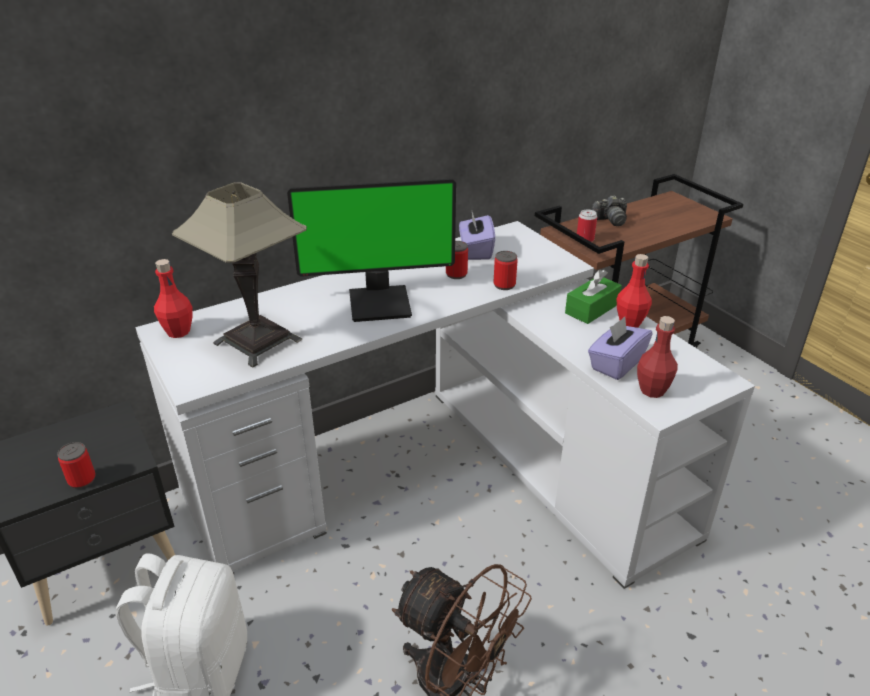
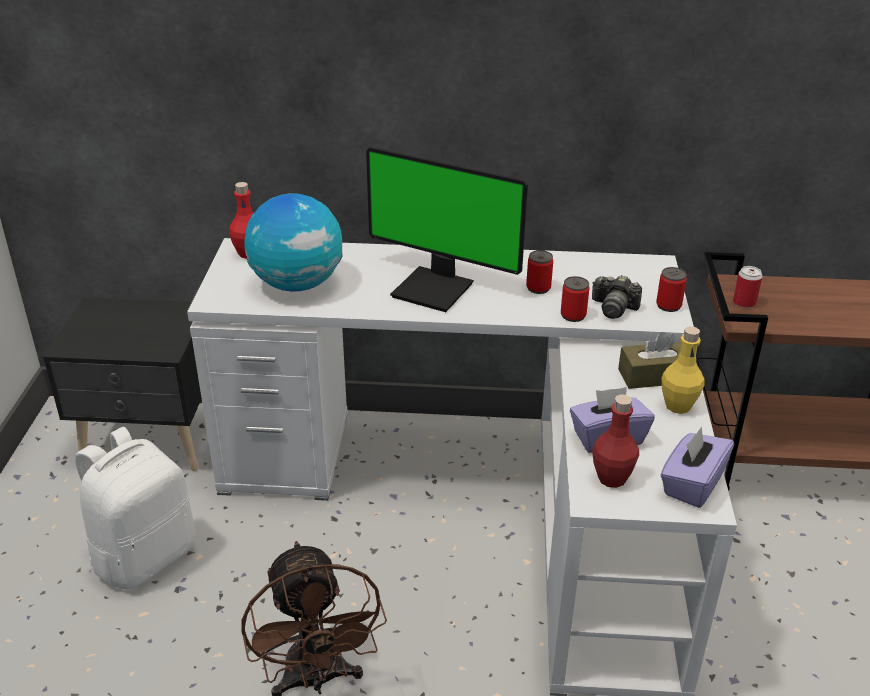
camera: 35 degrees right, 0 degrees up
(82, 480) = (122, 350): can -> can (668, 305)
(257, 341) = (297, 284): table lamp -> globe
(475, 251) = (587, 271): purple tissue box -> purple tissue box (692, 484)
(591, 309) = (653, 376): green tissue box -> brown tissue box
(610, 220) = (805, 292): camera -> camera (614, 308)
(630, 322) = (678, 406): red bottle -> yellow bottle

